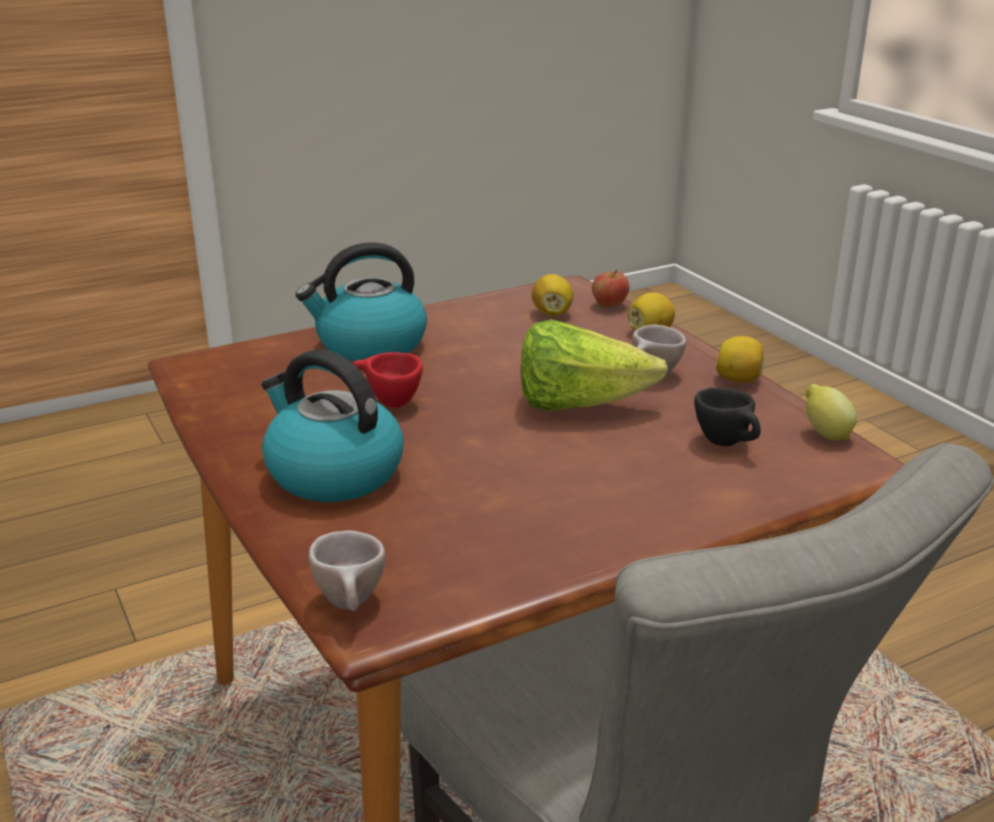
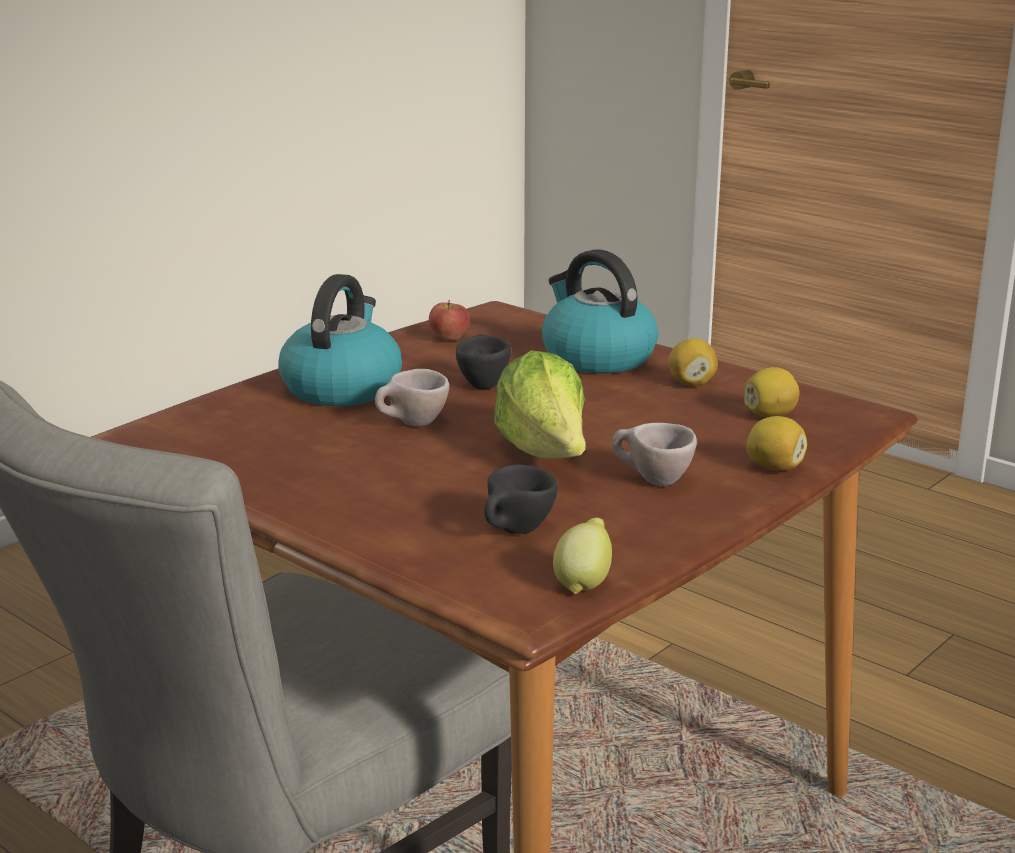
camera: 70 degrees right, 5 degrees down
(352, 605) = (155, 427): beige cup -> beige cup (412, 425)
(387, 403) = (481, 383): red cup -> black cup
(609, 304) = (834, 438): apple -> apple (449, 338)
(738, 379) = (690, 526): lemon -> lemon (691, 383)

